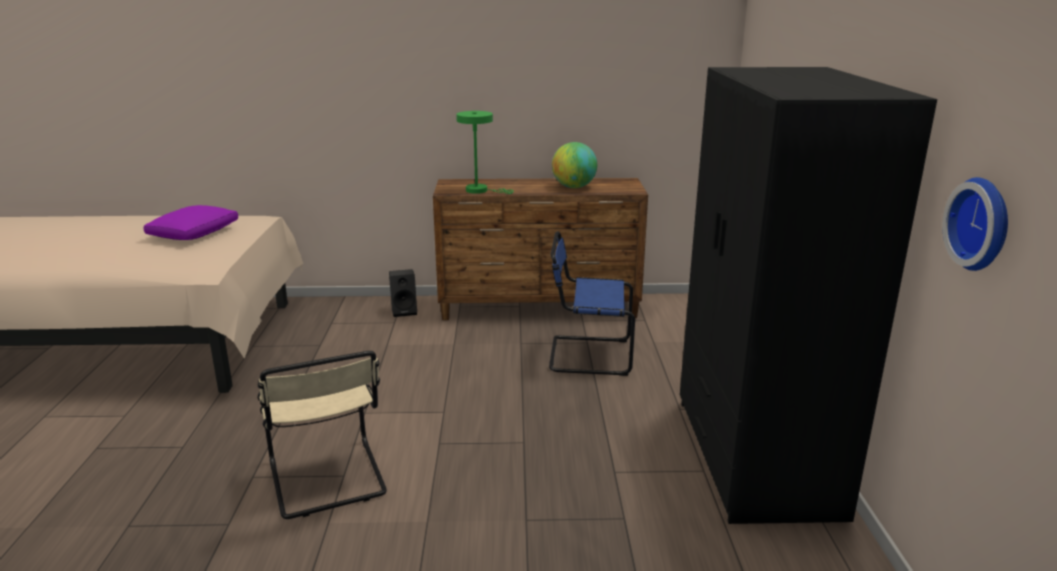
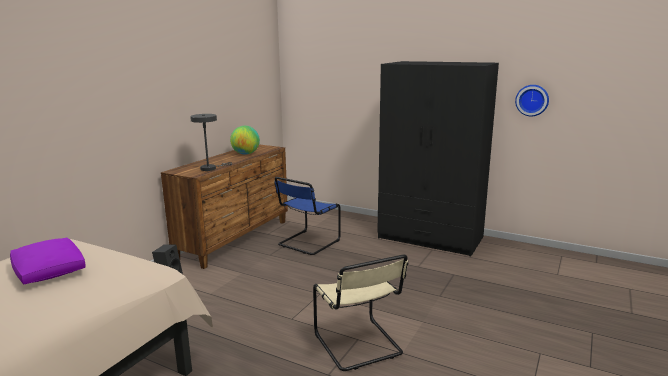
camera: 60 degrees left, 5 degrees down
(328, 481) = (359, 345): beige chair -> beige chair turned 60 degrees clockwise
(480, 191) = (210, 168): green table lamp -> grey table lamp

